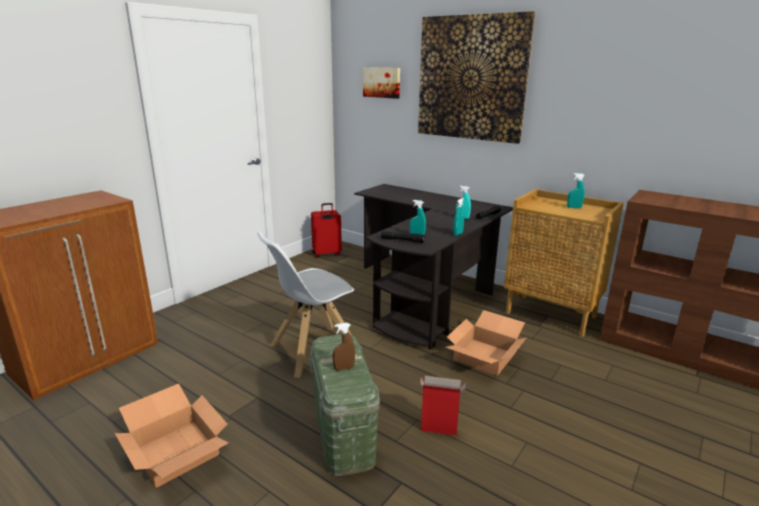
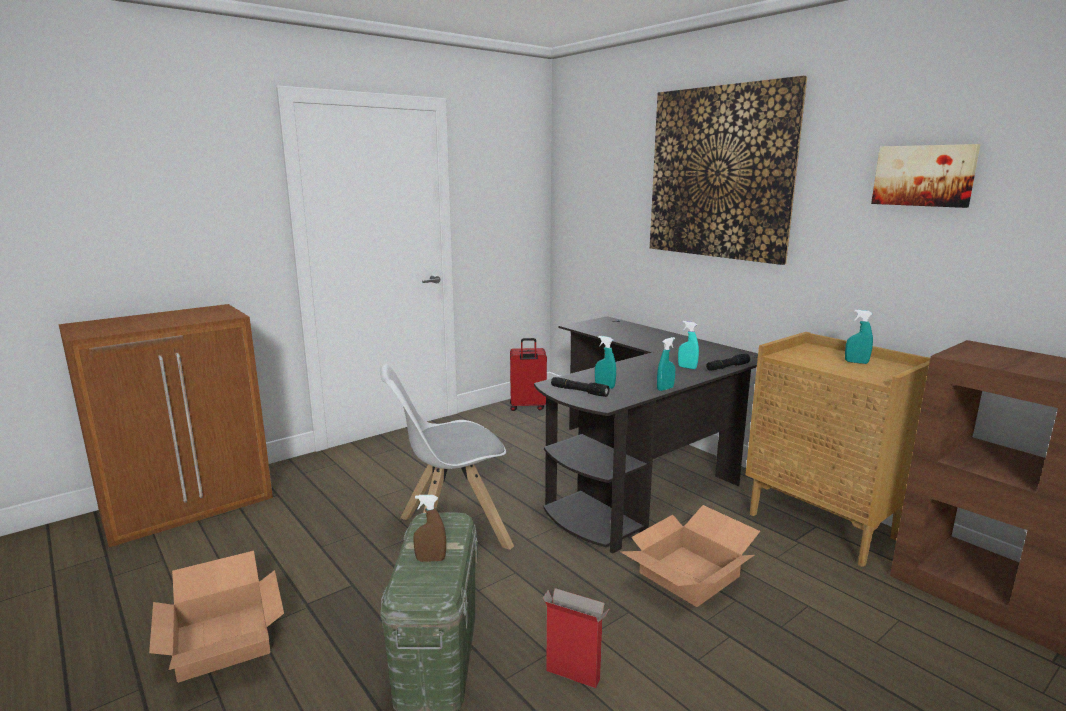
camera: 15 degrees right, 5 degrees down
(382, 82) = (608, 181): picture -> picture (924, 175)

